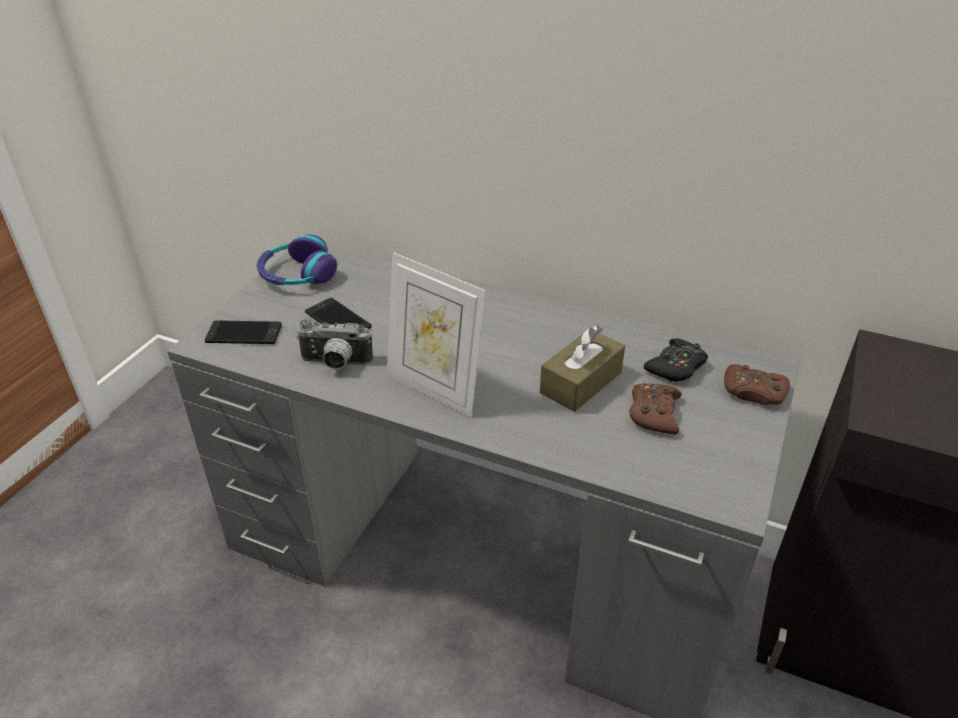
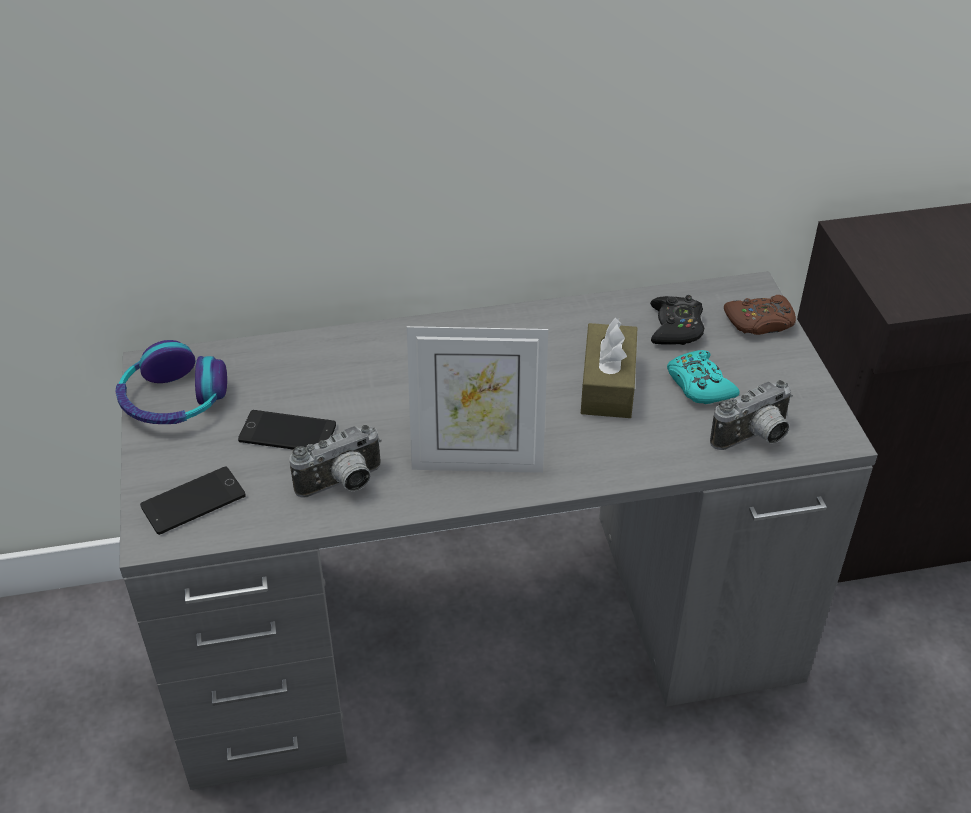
camera: 35 degrees left, 5 degrees up
(654, 414) = (699, 385): brown game controller -> turquoise game controller
(661, 472) = (754, 438): none -> camera

